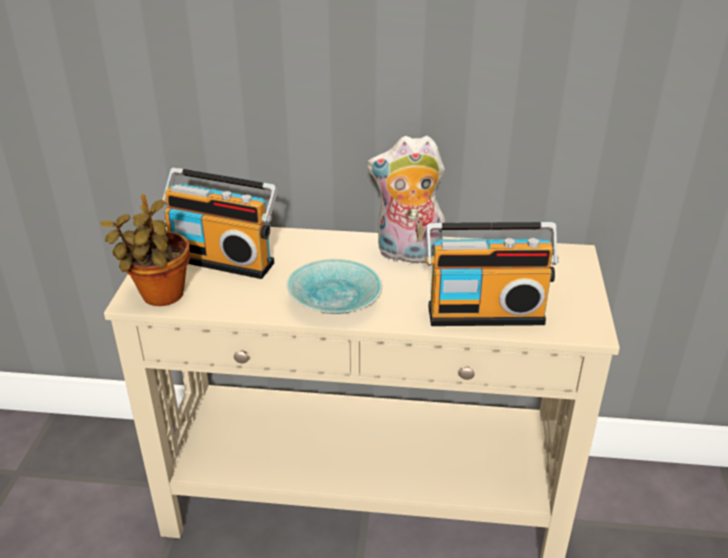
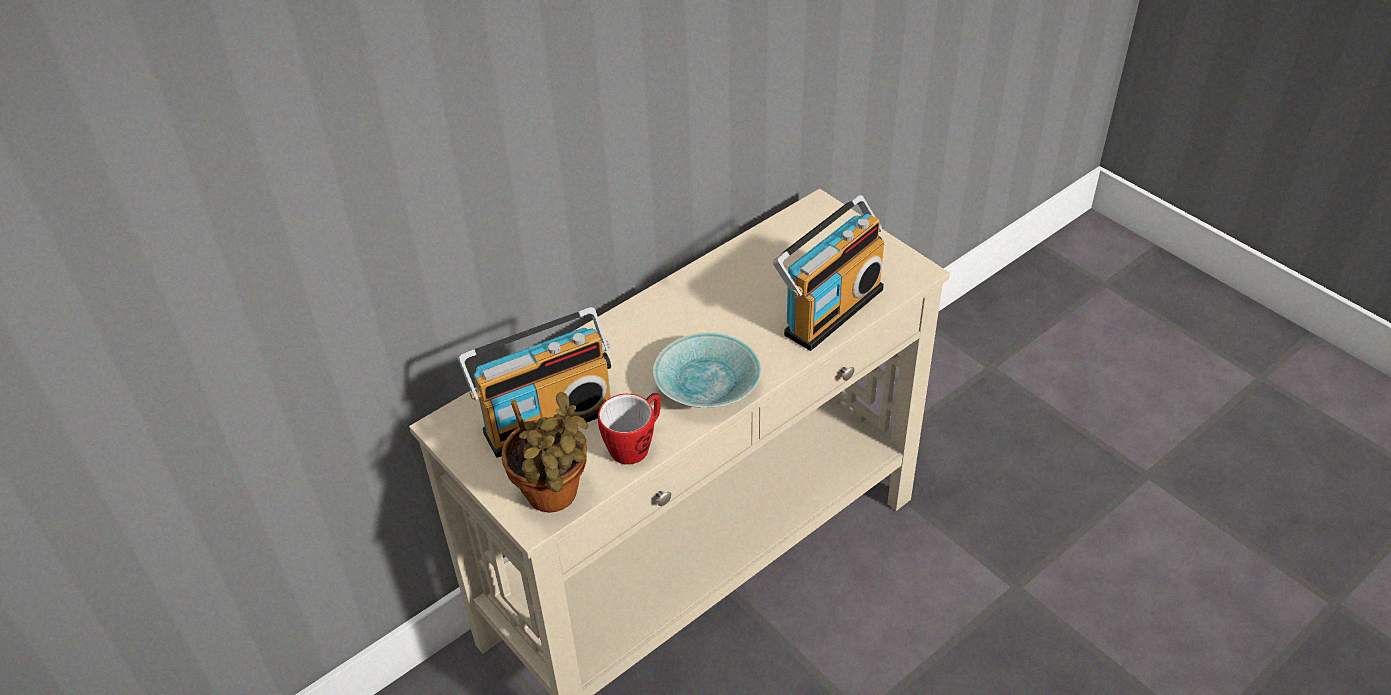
camera: 45 degrees left, 10 degrees up
(243, 302) = (635, 444): none -> mug
(408, 255) = (697, 298): plush toy -> none

